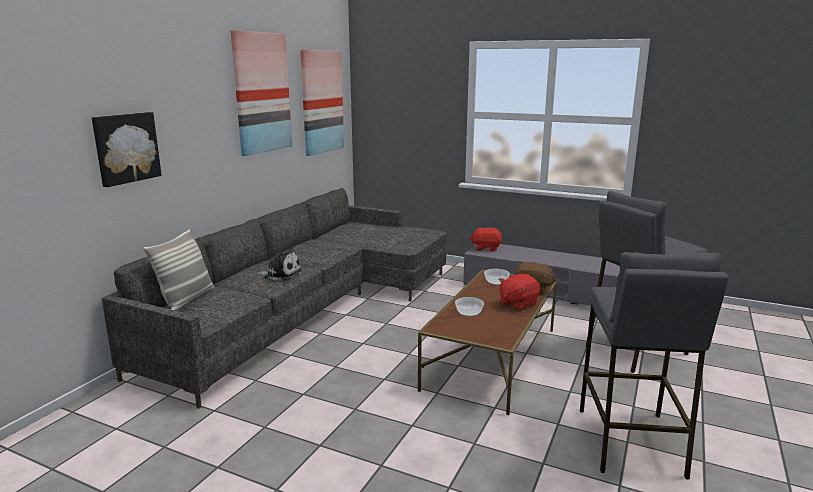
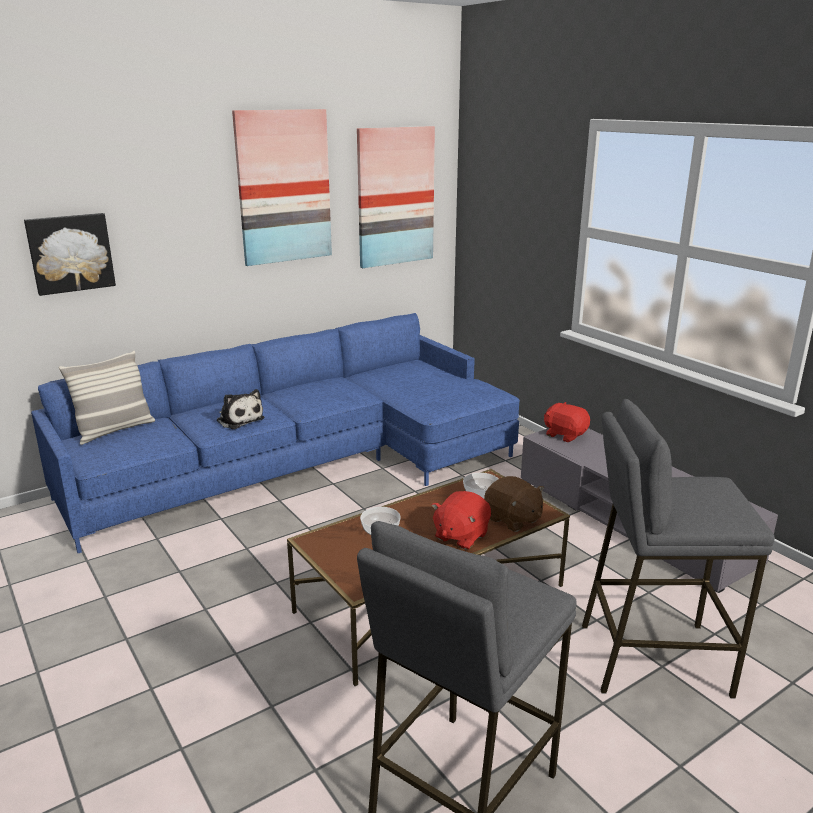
camera: 30 degrees right, 5 degrees up
(309, 308) = (305, 464): grey sofa -> blue sofa
(517, 304) = (460, 536): red plush toy -> red plush toy turned 45 degrees counterclockwise

